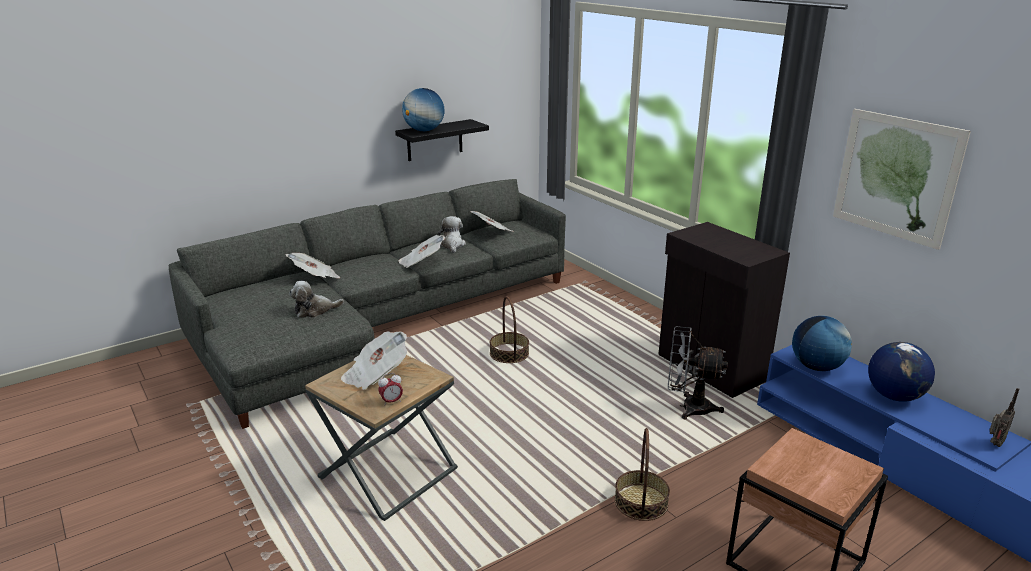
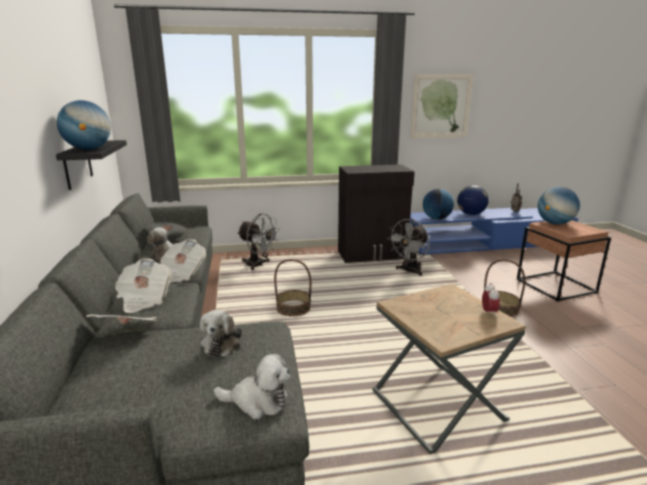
camera: 65 degrees left, 5 degrees down
(250, 342) = (257, 401): none -> plush toy
(376, 375) = (437, 313): newspaper -> newspaper (144, 299)
(590, 306) = (258, 265): none -> grey fan
(822, 454) = (554, 223): none -> globe

